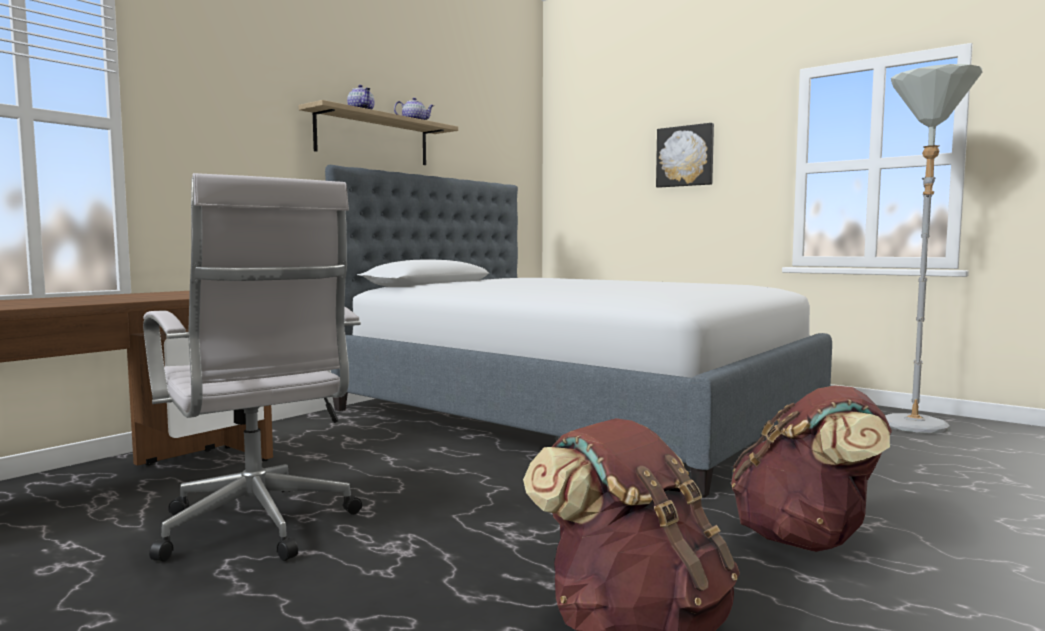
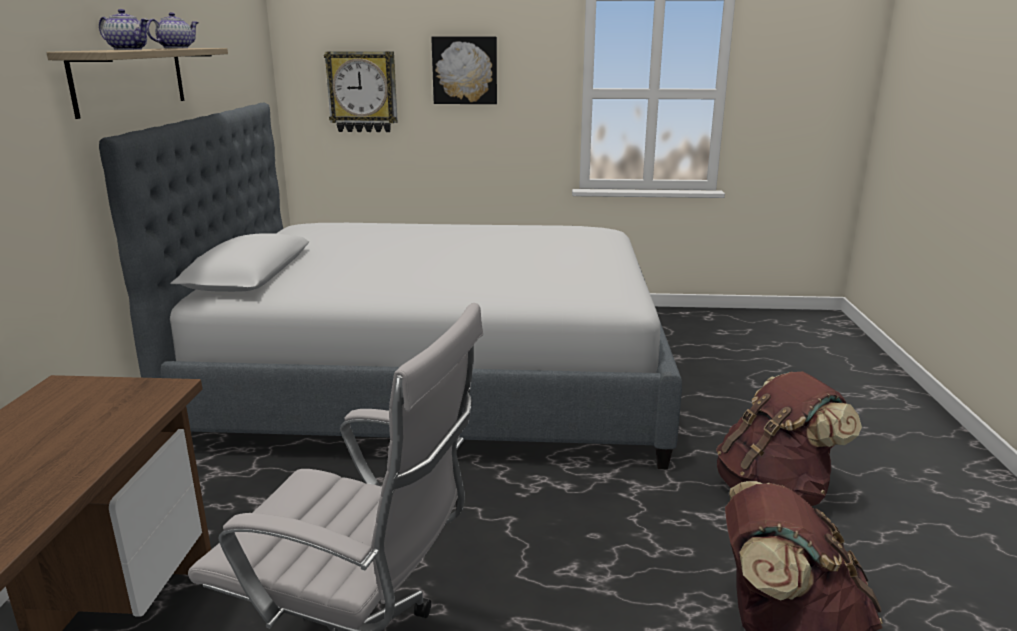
camera: 35 degrees left, 15 degrees up
(602, 181) = (362, 92): none -> wall clock
(914, 429) = (703, 333): grey floor lamp -> none

